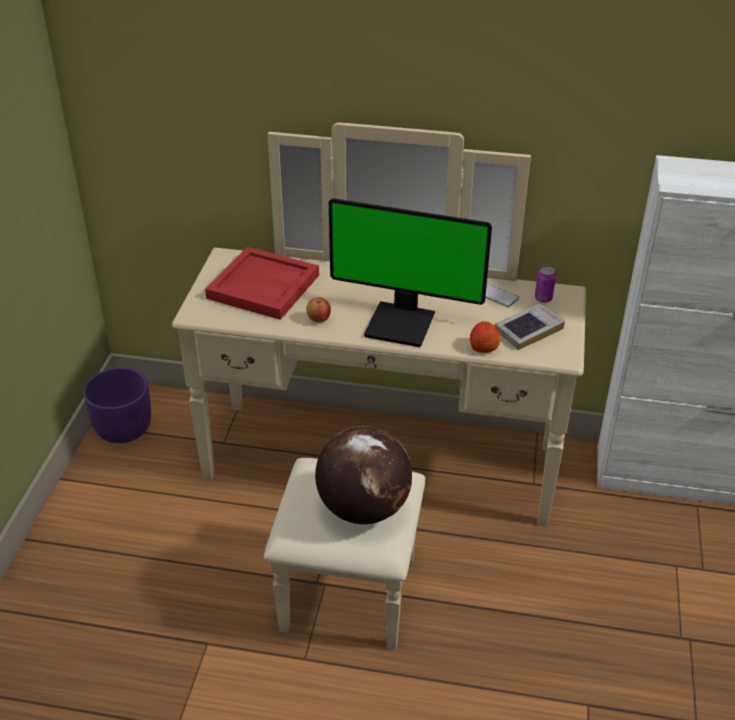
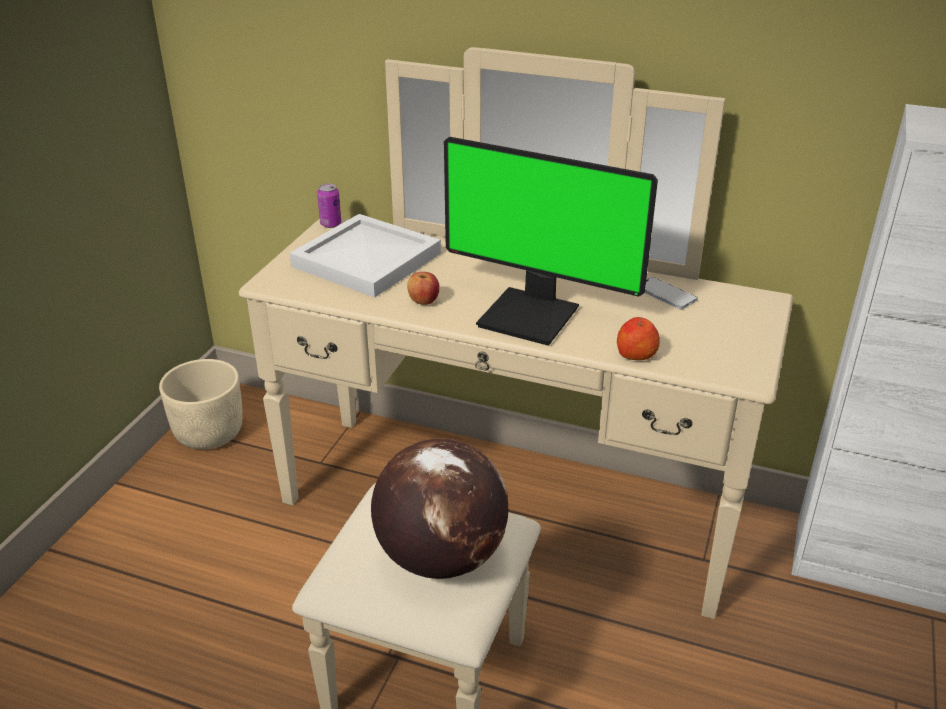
camera: 10 degrees right, 5 degrees down
(124, 428) = (209, 433): purple planter -> beige planter
(265, 286) = (369, 259): red tray -> white tray
(528, 330) = (703, 339): book -> none
(543, 298) = (731, 303): can -> can (330, 224)

